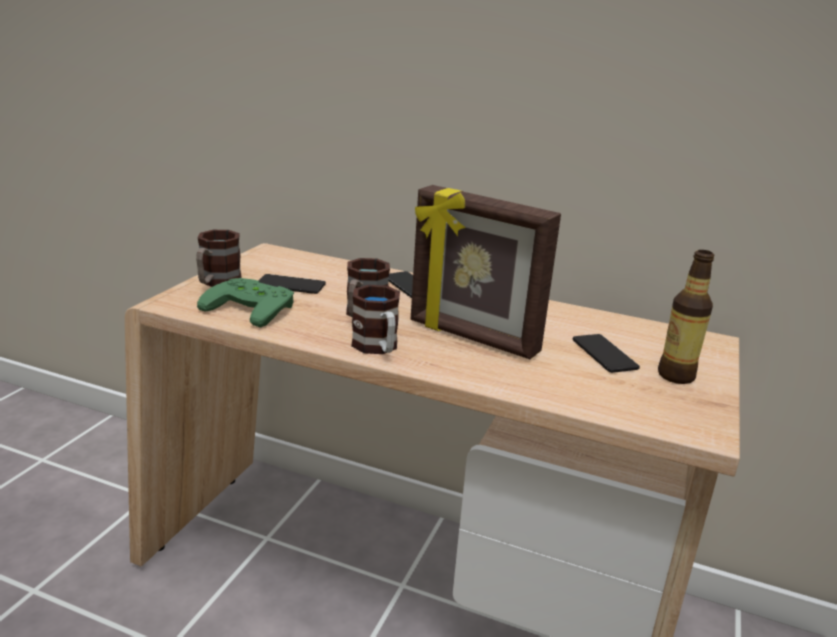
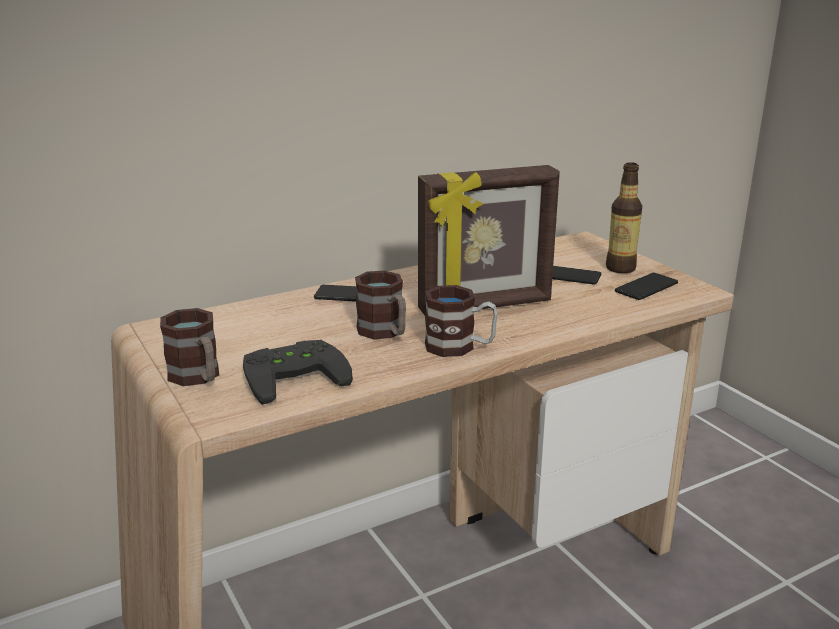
camera: 50 degrees left, 0 degrees up
(253, 307) = (293, 375): green game controller -> black game controller
(290, 285) = (267, 343): phone -> phone (646, 287)

